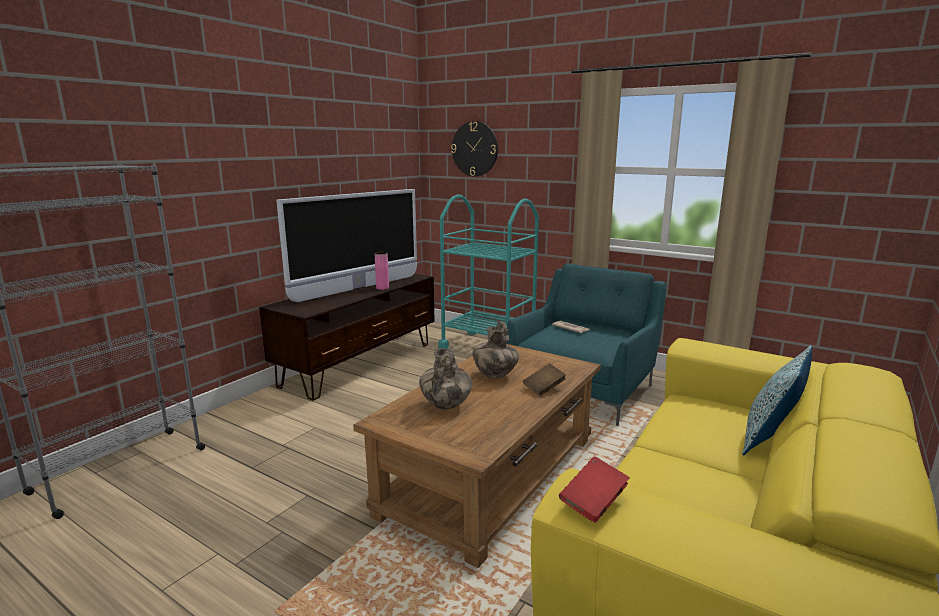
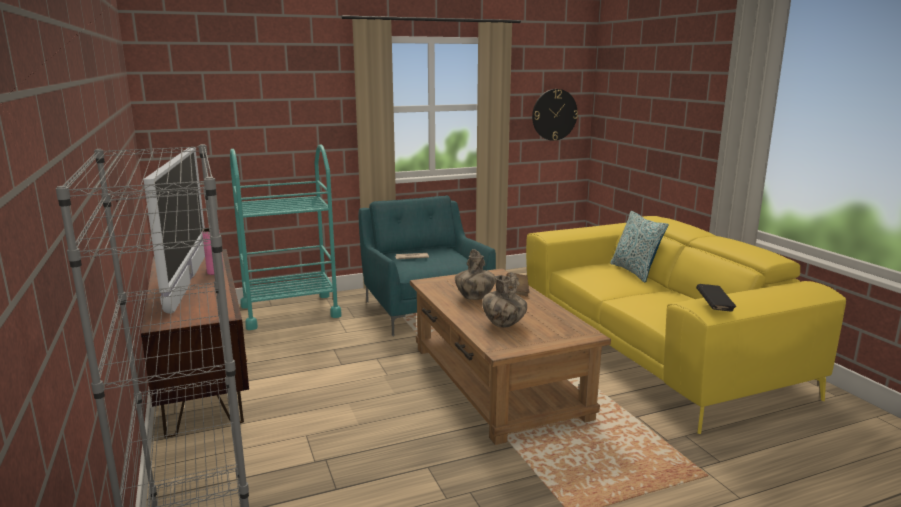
camera: 55 degrees left, 0 degrees up
(475, 149) = (220, 94): wall clock -> wall clock (554, 114)
(593, 502) = (714, 306): red book -> black book

